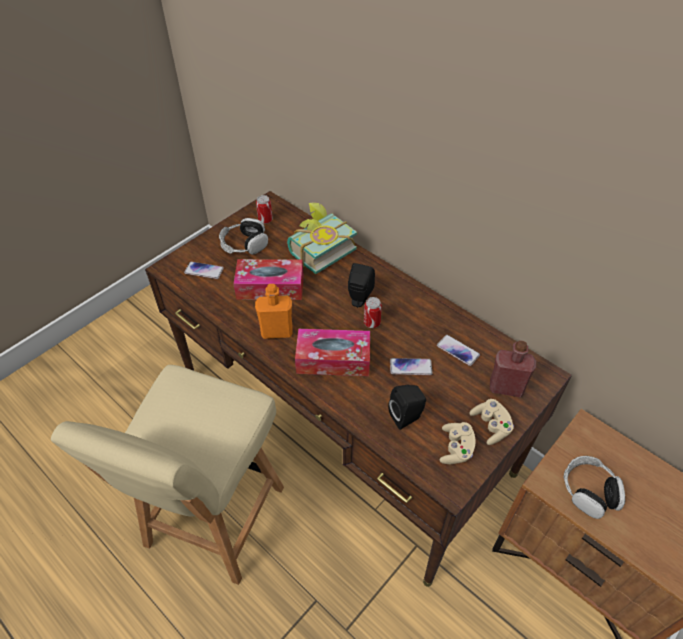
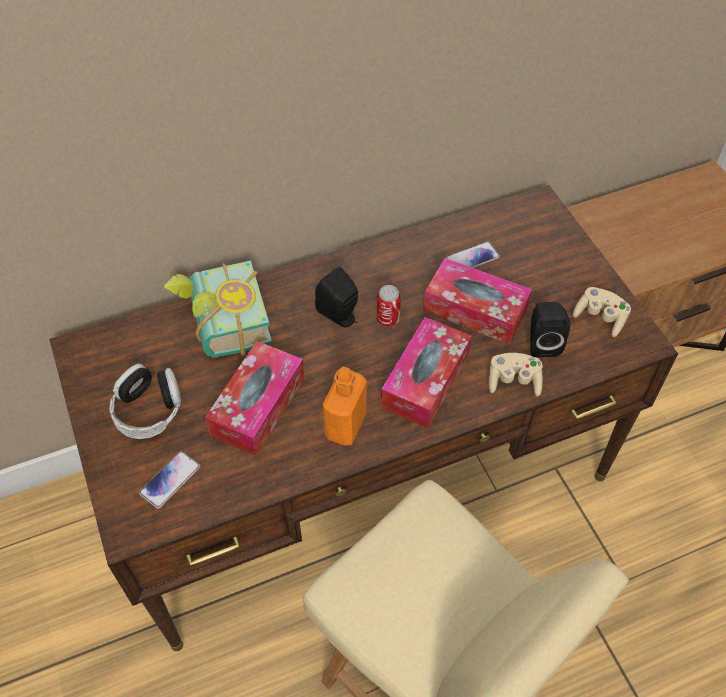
camera: 65 degrees left, 5 degrees up
(265, 220) = (114, 366): can -> none
(410, 367) = (475, 310): phone -> tissue box
(491, 426) = (584, 277): beige game controller -> beige game controller (513, 381)
(506, 387) = (541, 242): red bottle -> none
(589, 491) = (654, 251): headphones -> none

